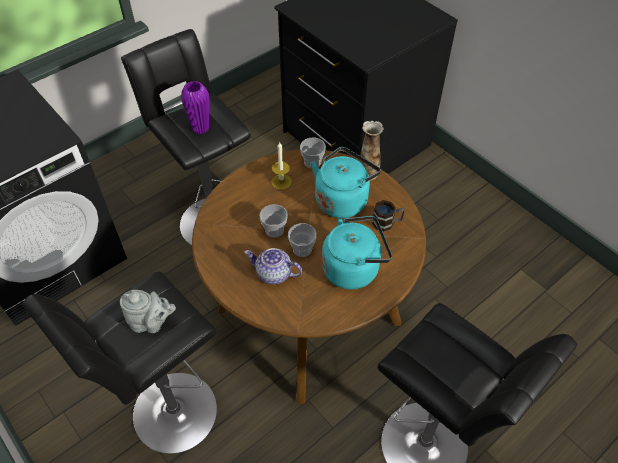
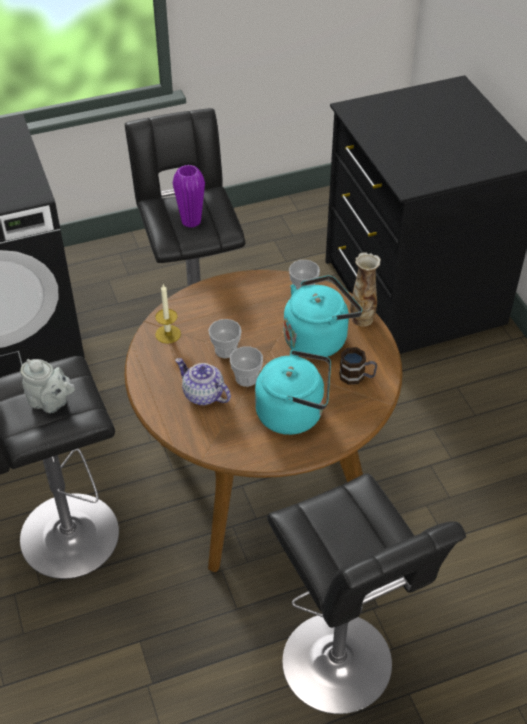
camera: 20 degrees right, 5 degrees down
(281, 182) = (258, 302): candle -> candle (168, 334)

